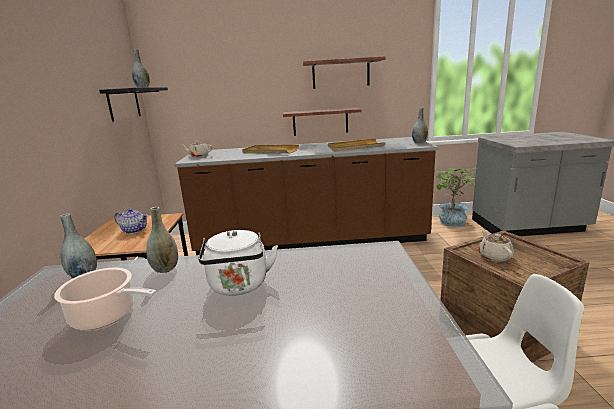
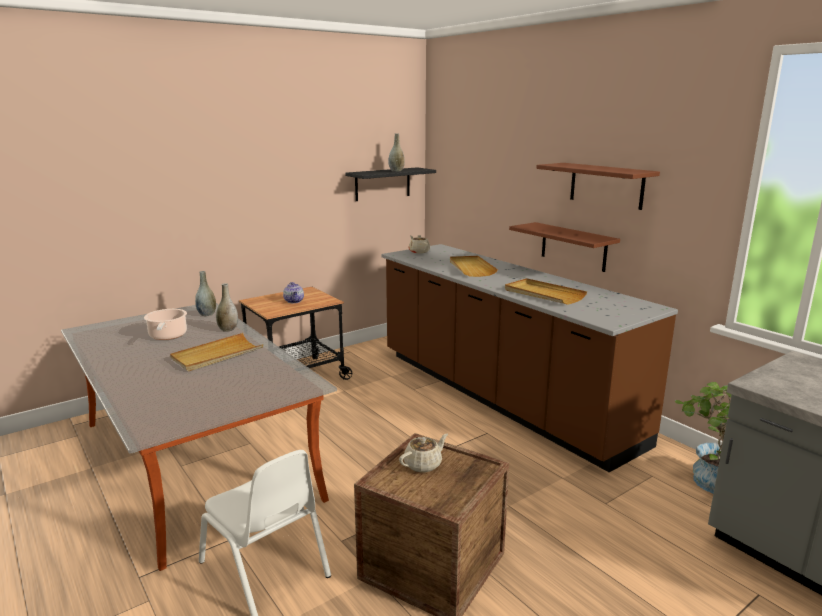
camera: 55 degrees right, 0 degrees up
(239, 286) = (217, 355): white kettle -> beige tray
(419, 143) = (623, 318): grey vase -> none

